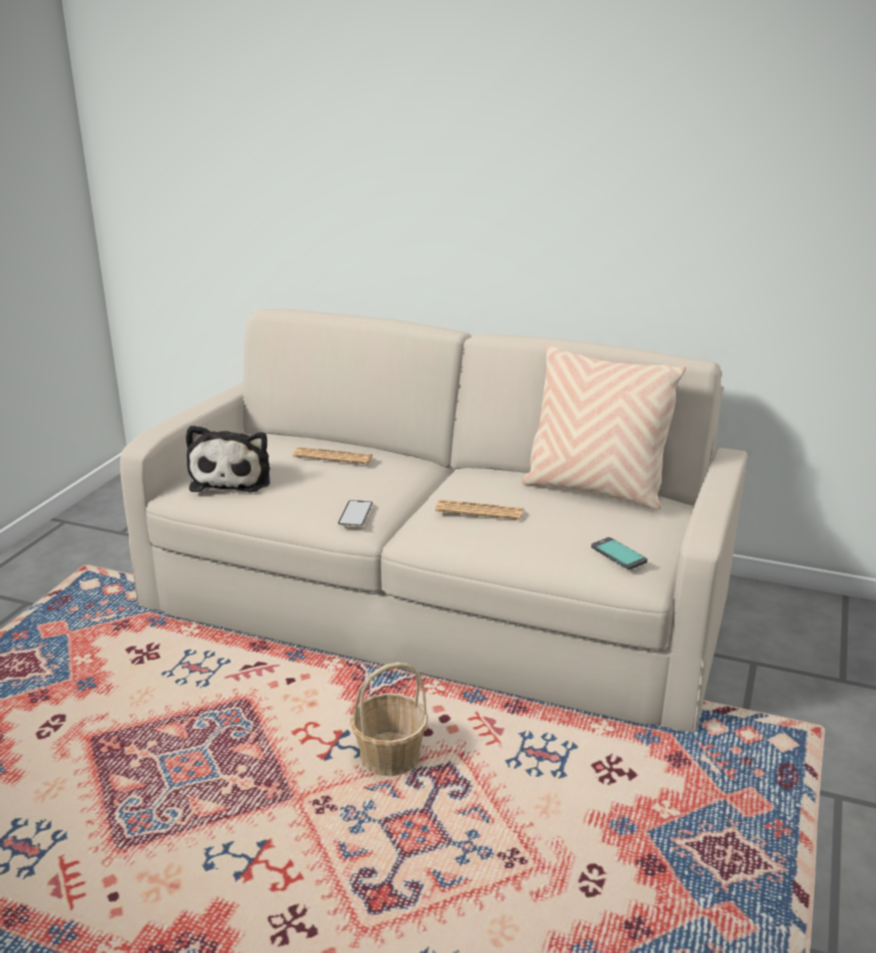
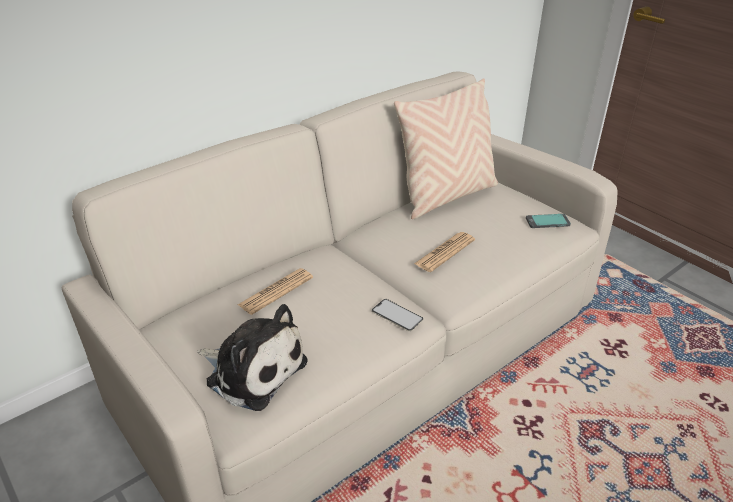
camera: 60 degrees left, 10 degrees up
(389, 757) = (555, 453): basket -> none

